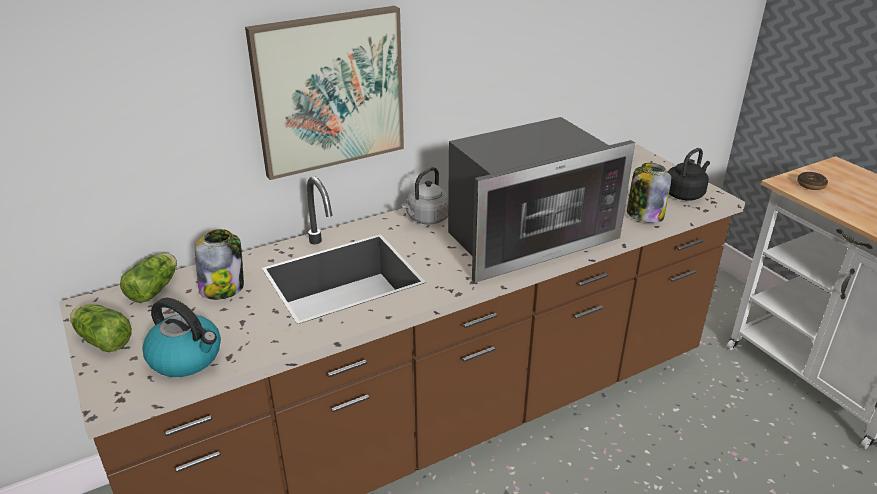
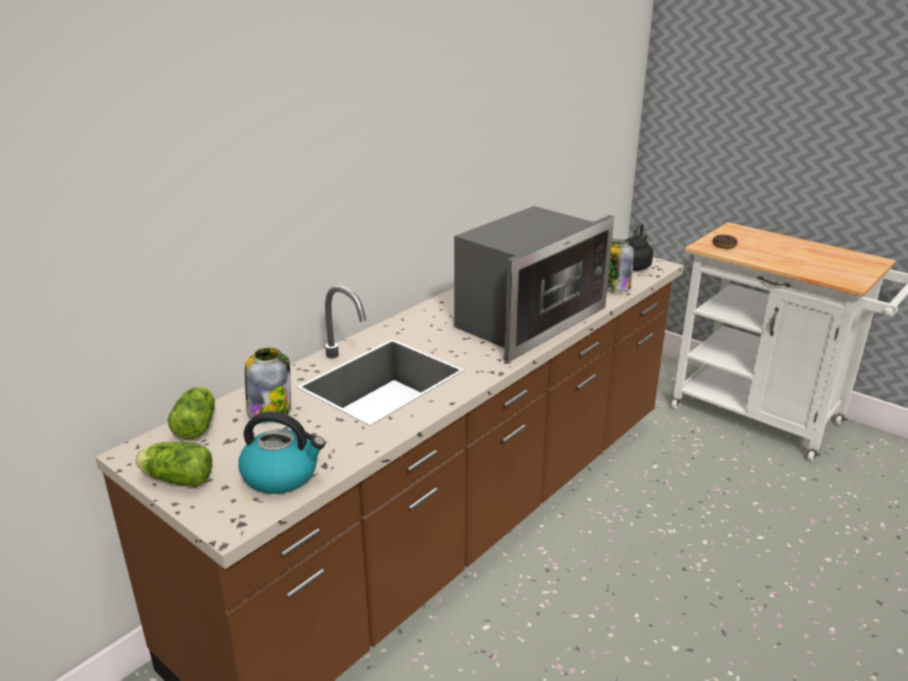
camera: 20 degrees left, 5 degrees down
(329, 91) = (333, 202): picture -> none
(427, 219) = (426, 319): grey kettle -> none

